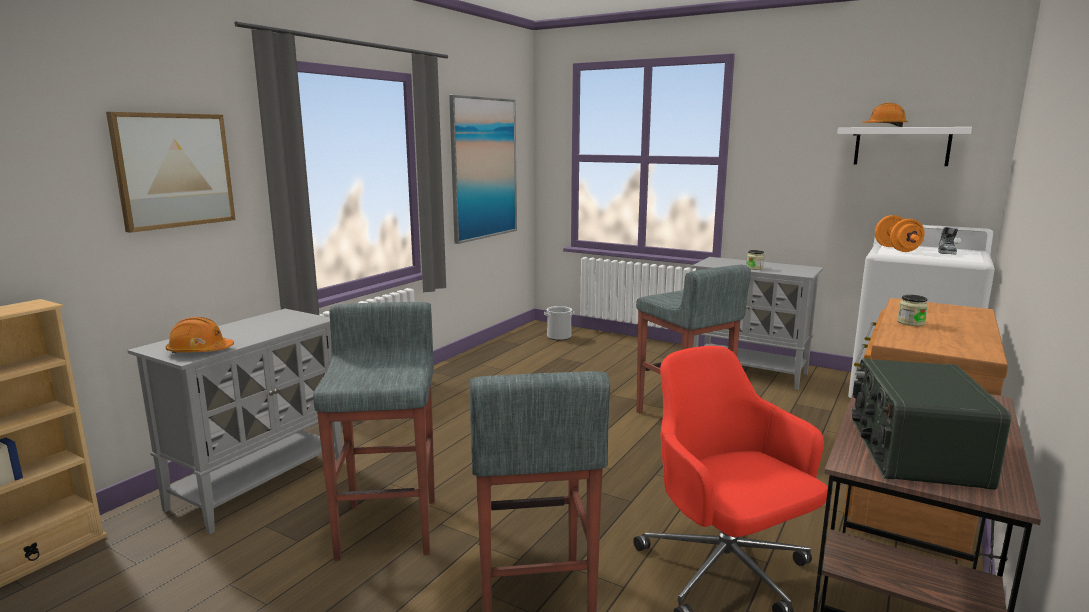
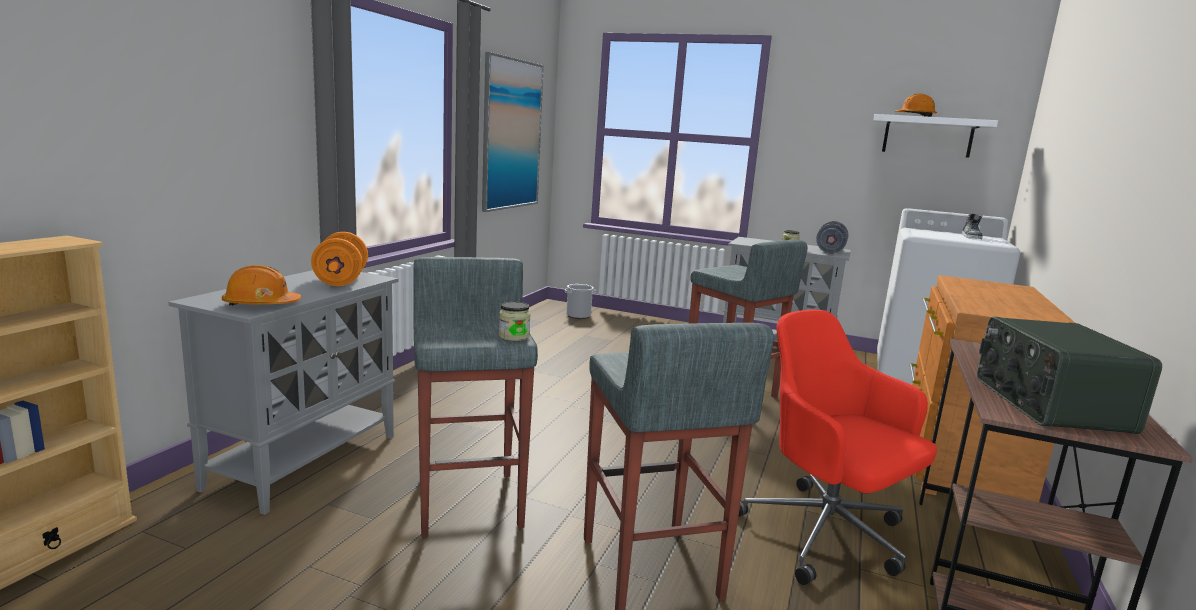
camera: 10 degrees left, 0 degrees up
(174, 170) = (217, 99): picture -> none
(797, 270) = (830, 251): none -> grey dumbbell
(896, 249) = (926, 233): orange dumbbell -> orange dumbbell (341, 281)
(910, 323) = (975, 295): jar -> jar (514, 336)

